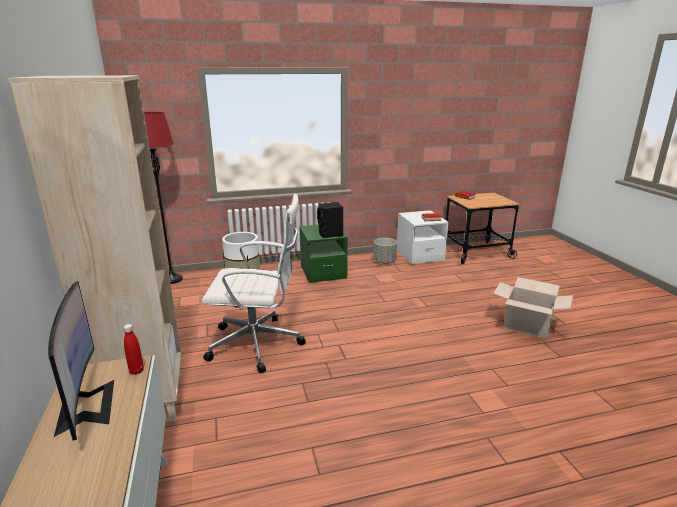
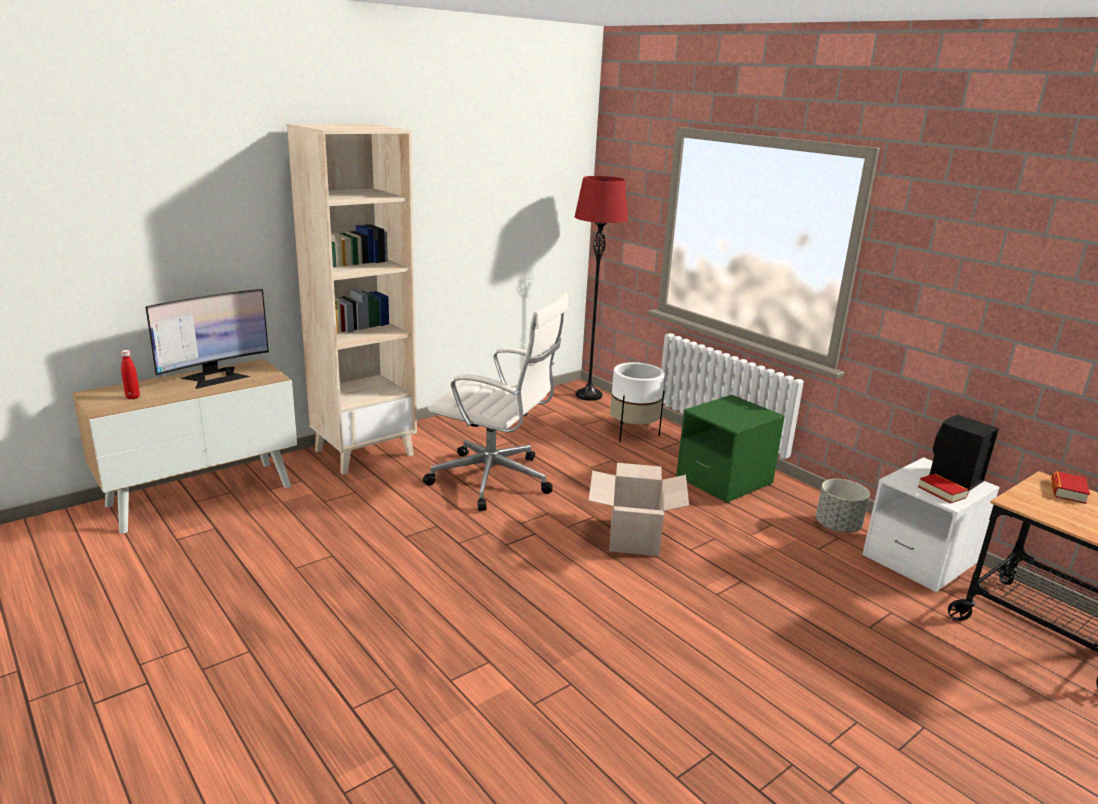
camera: 65 degrees right, 0 degrees up
(136, 371) = (264, 380): red bottle -> red bottle (133, 397)
(258, 344) = (495, 480): white office chair -> white office chair turned 45 degrees counterclockwise
(330, 234) = (727, 419): black speaker -> black speaker (954, 479)
(527, 326) = (760, 727): cardboard box -> cardboard box (635, 537)

